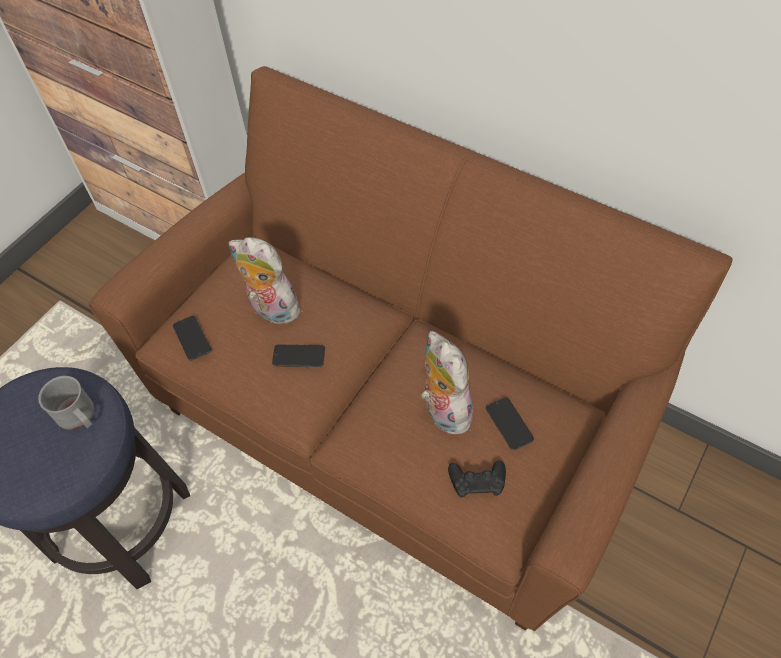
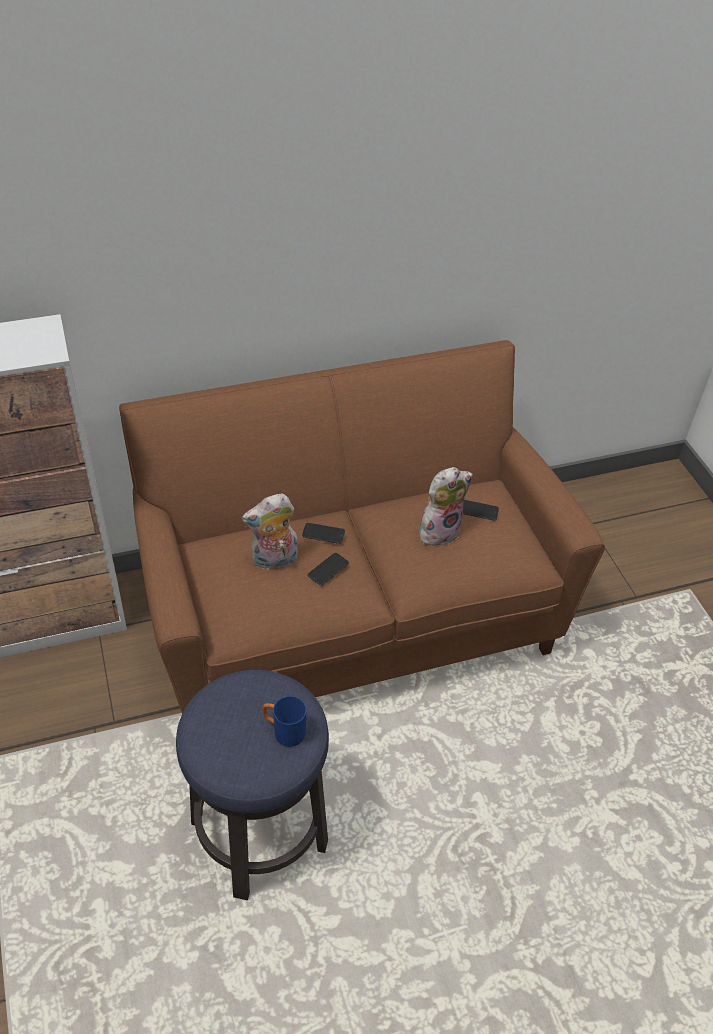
camera: 55 degrees left, 10 degrees down
(46, 463) = (283, 731): none -> blue mug
(79, 417) = (264, 694): grey mug -> none
(192, 338) = (248, 614): phone -> phone (323, 534)
(443, 409) = (439, 530): plush toy -> plush toy turned 135 degrees clockwise
(477, 481) = (499, 547): black game controller -> none

